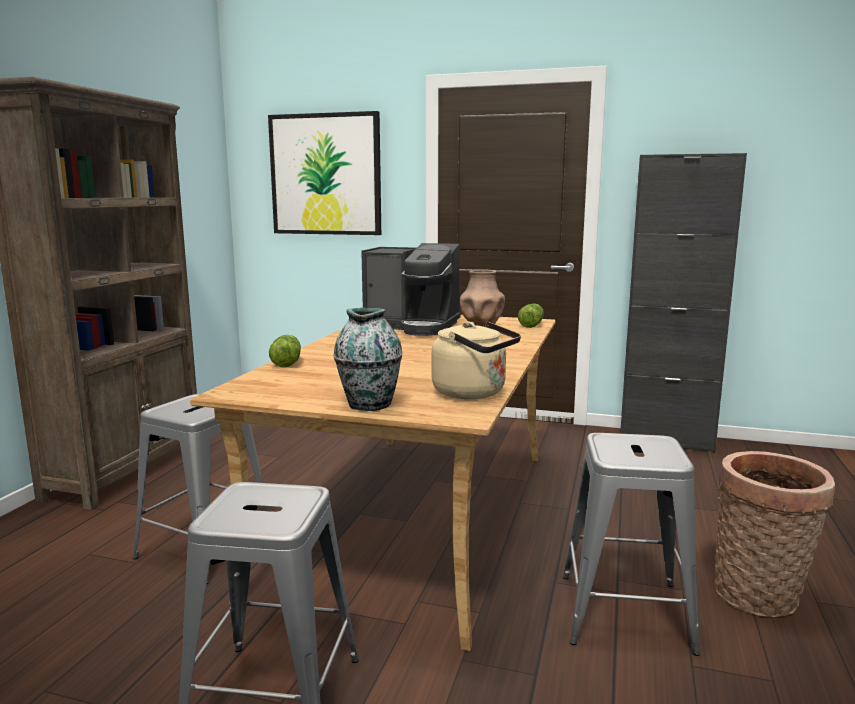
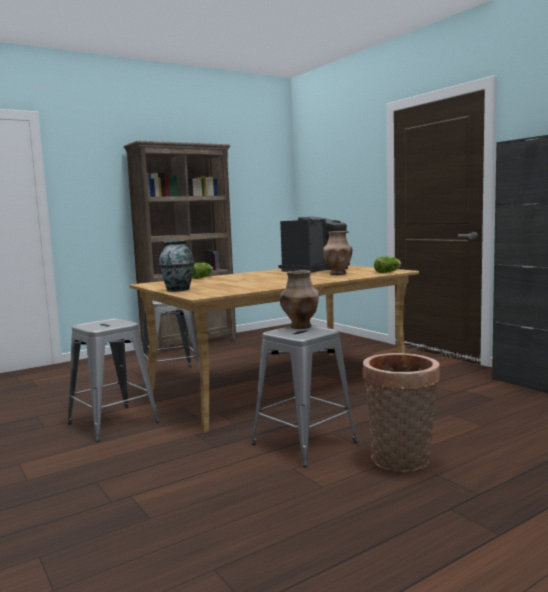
camera: 40 degrees right, 5 degrees down
(325, 175) = (337, 177): picture -> none
(413, 326) = (315, 270): coffee machine -> coffee machine turned 105 degrees counterclockwise
(473, 393) = (232, 290): beige kettle -> none
(612, 439) = (300, 327): none -> brown vase

